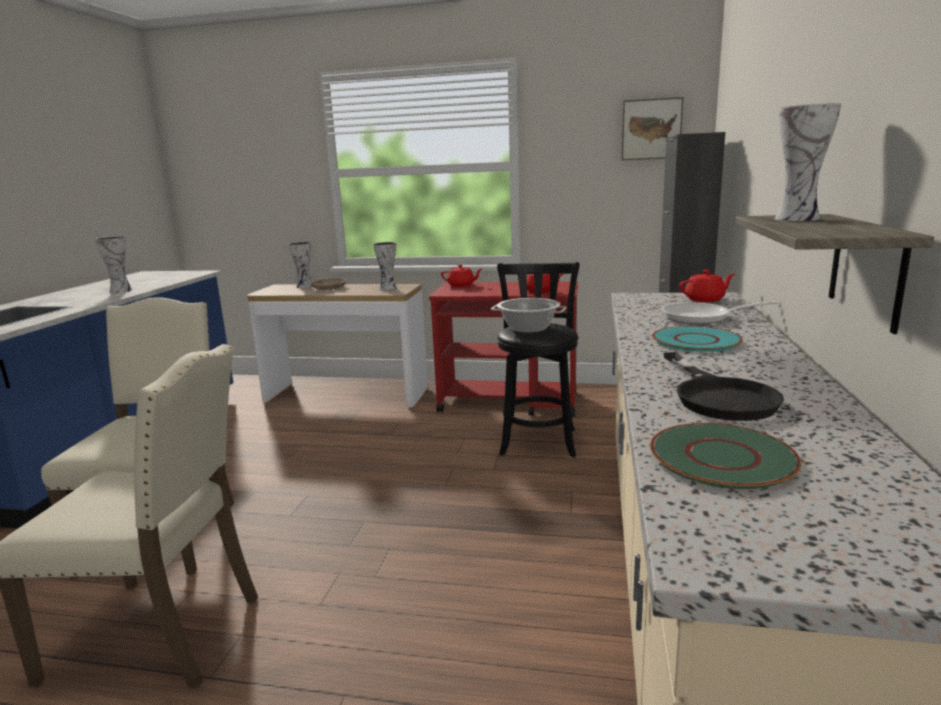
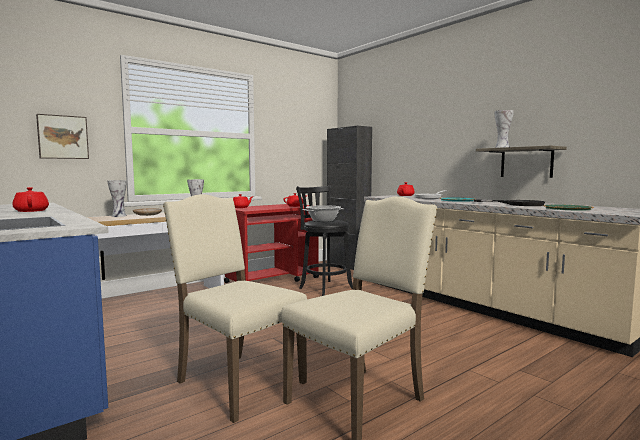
camera: 50 degrees left, 10 degrees down
(121, 290) = (31, 211): vase -> red teapot
(651, 129) = (314, 124): picture -> picture (63, 137)

